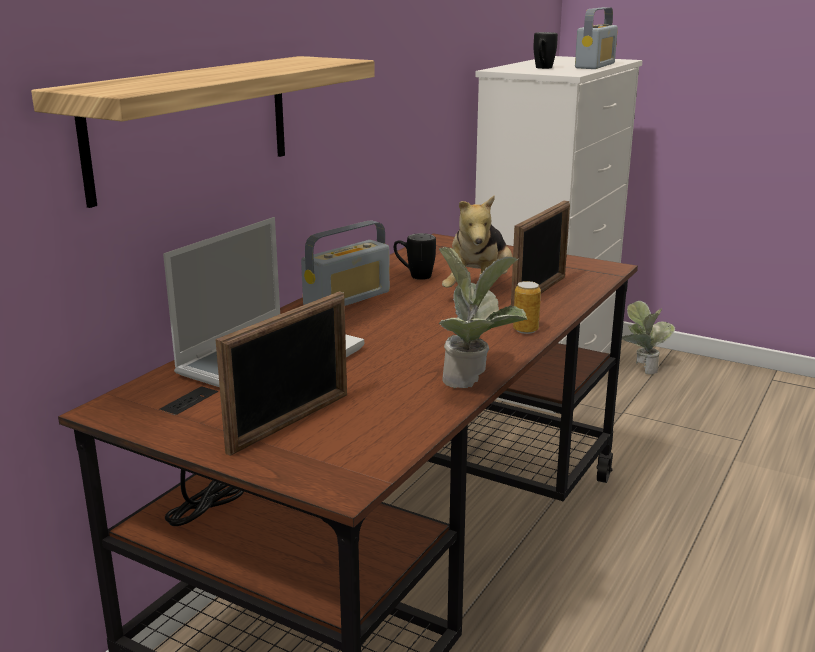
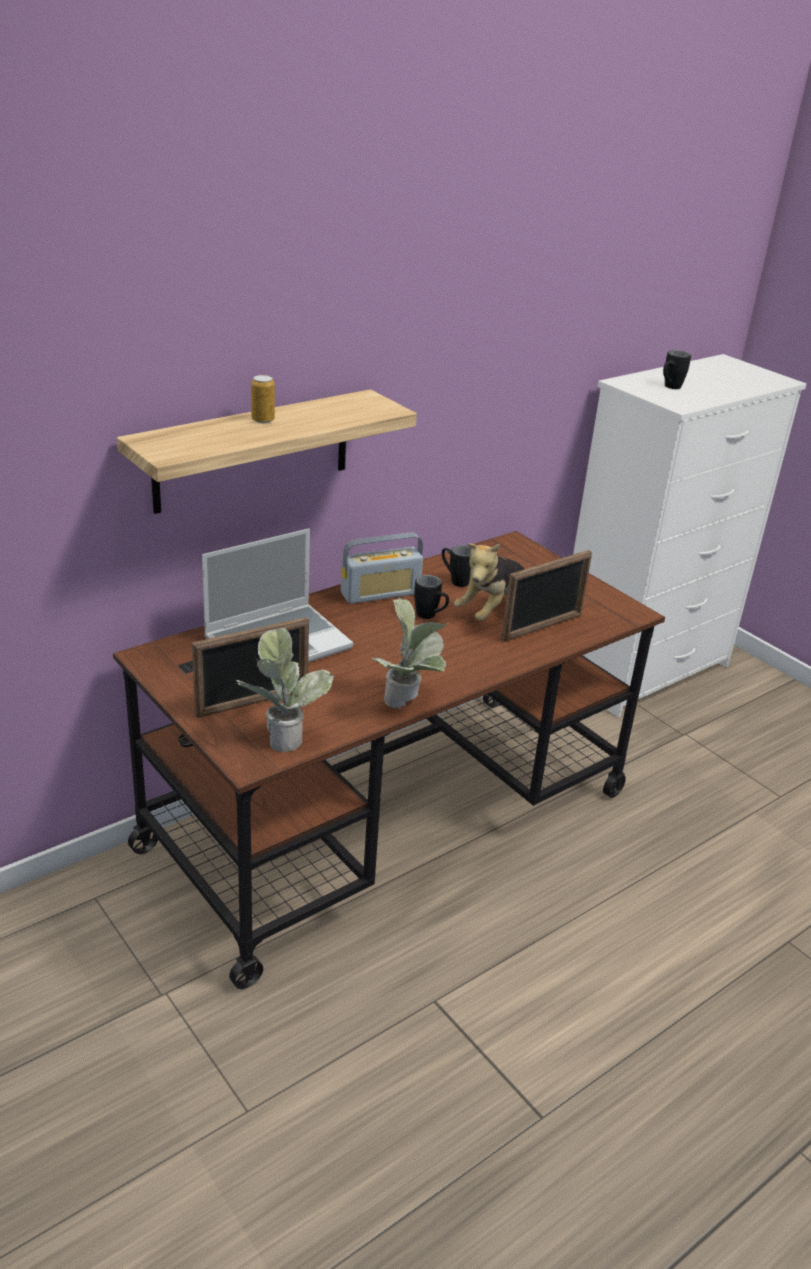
camera: 20 degrees right, 10 degrees up
(419, 306) = (430, 617): none -> black mug
(525, 330) = (493, 664): can -> can (263, 420)
(595, 66) = (731, 391): radio -> none
(642, 368) = (744, 692): potted plant -> potted plant (282, 736)

